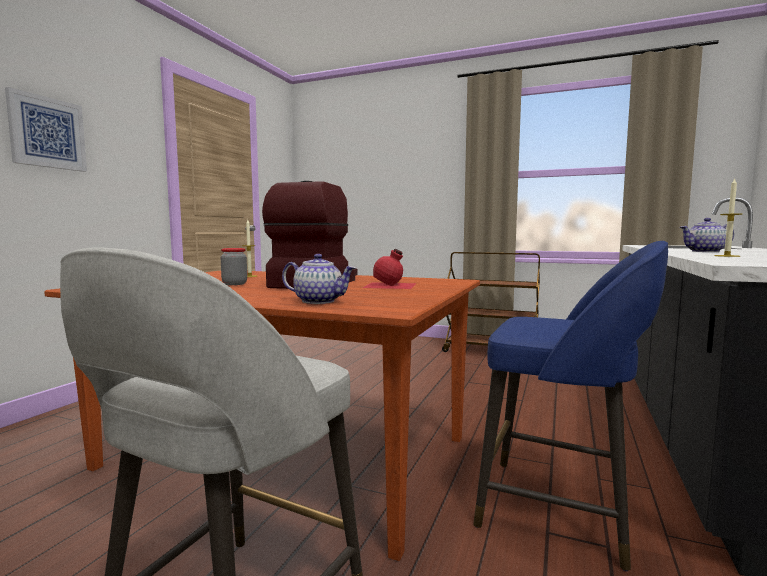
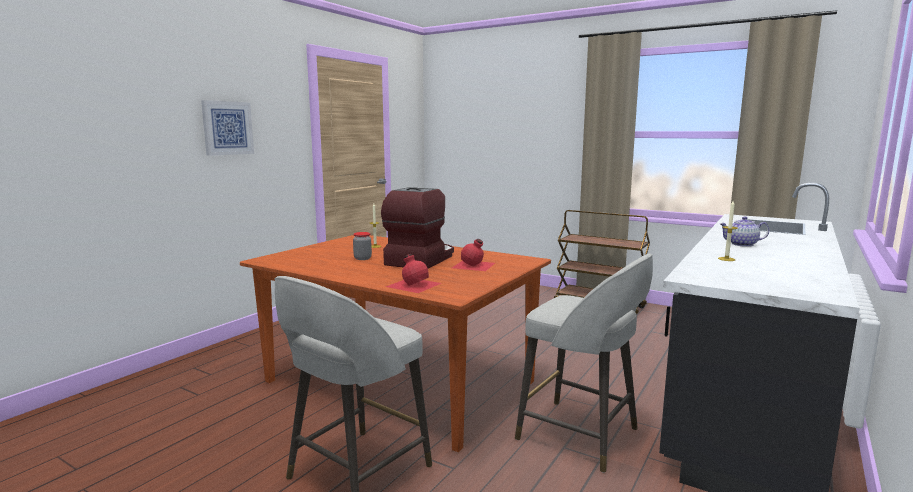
camera: 10 degrees right, 5 degrees up
(319, 301) = (413, 284): teapot -> red bottle
(560, 510) = (581, 435): blue stool -> grey stool

